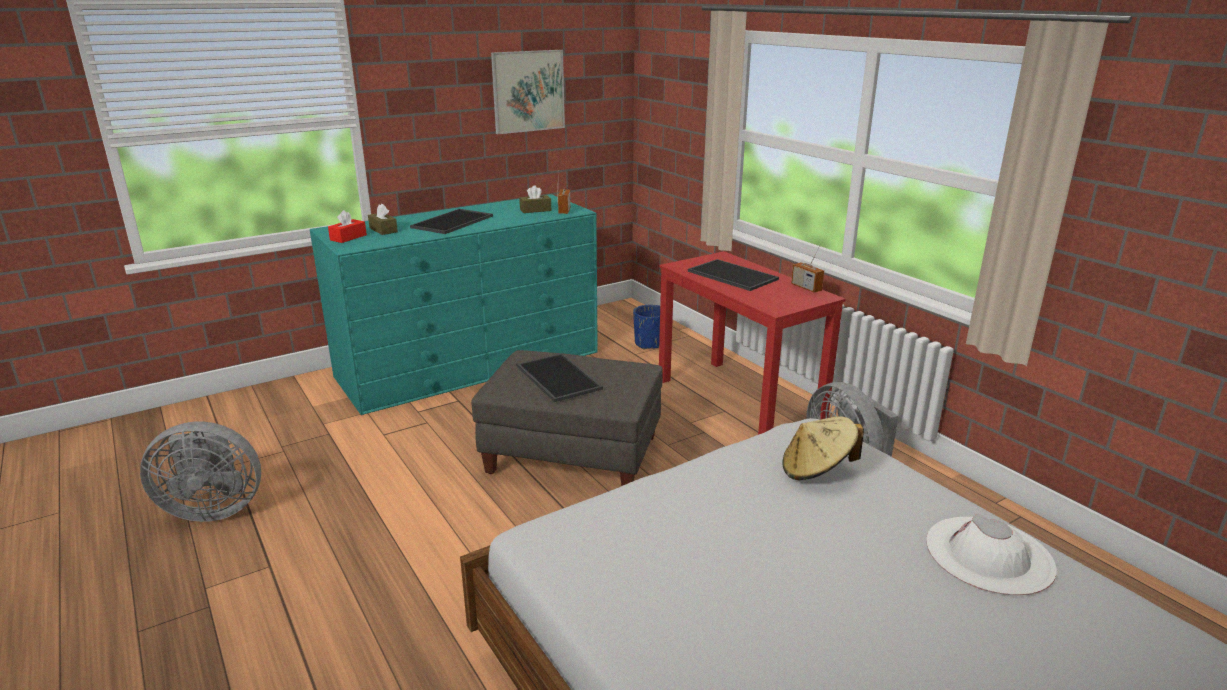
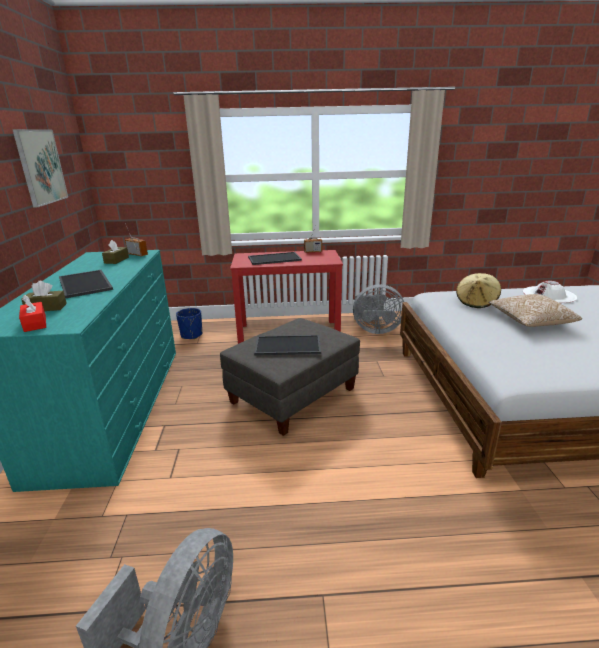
camera: 60 degrees left, 0 degrees up
(788, 537) = (530, 321): none -> pillow

